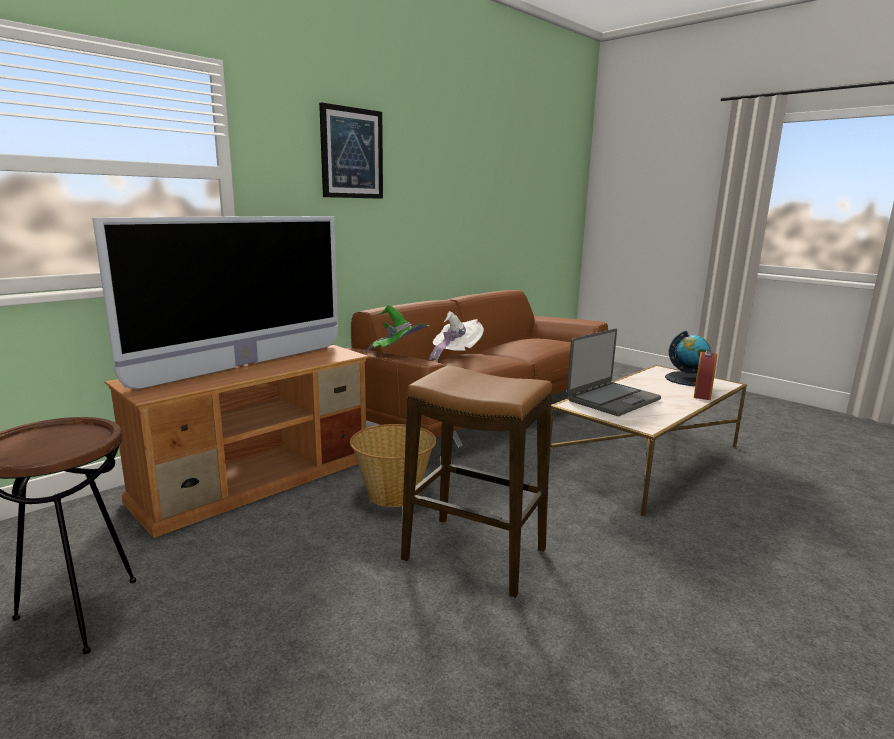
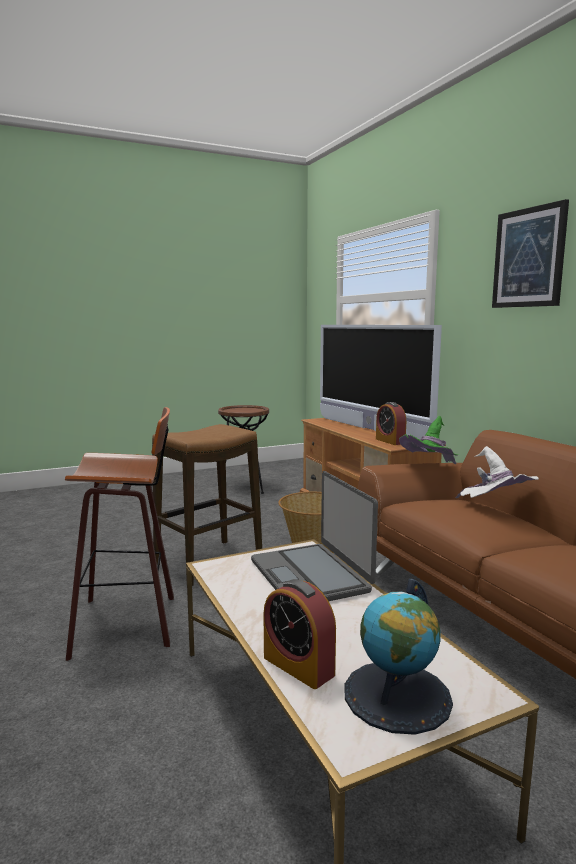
camera: 110 degrees right, 5 degrees down
(322, 356) = (390, 441): none -> alarm clock
(643, 563) = (130, 622): none -> stool

